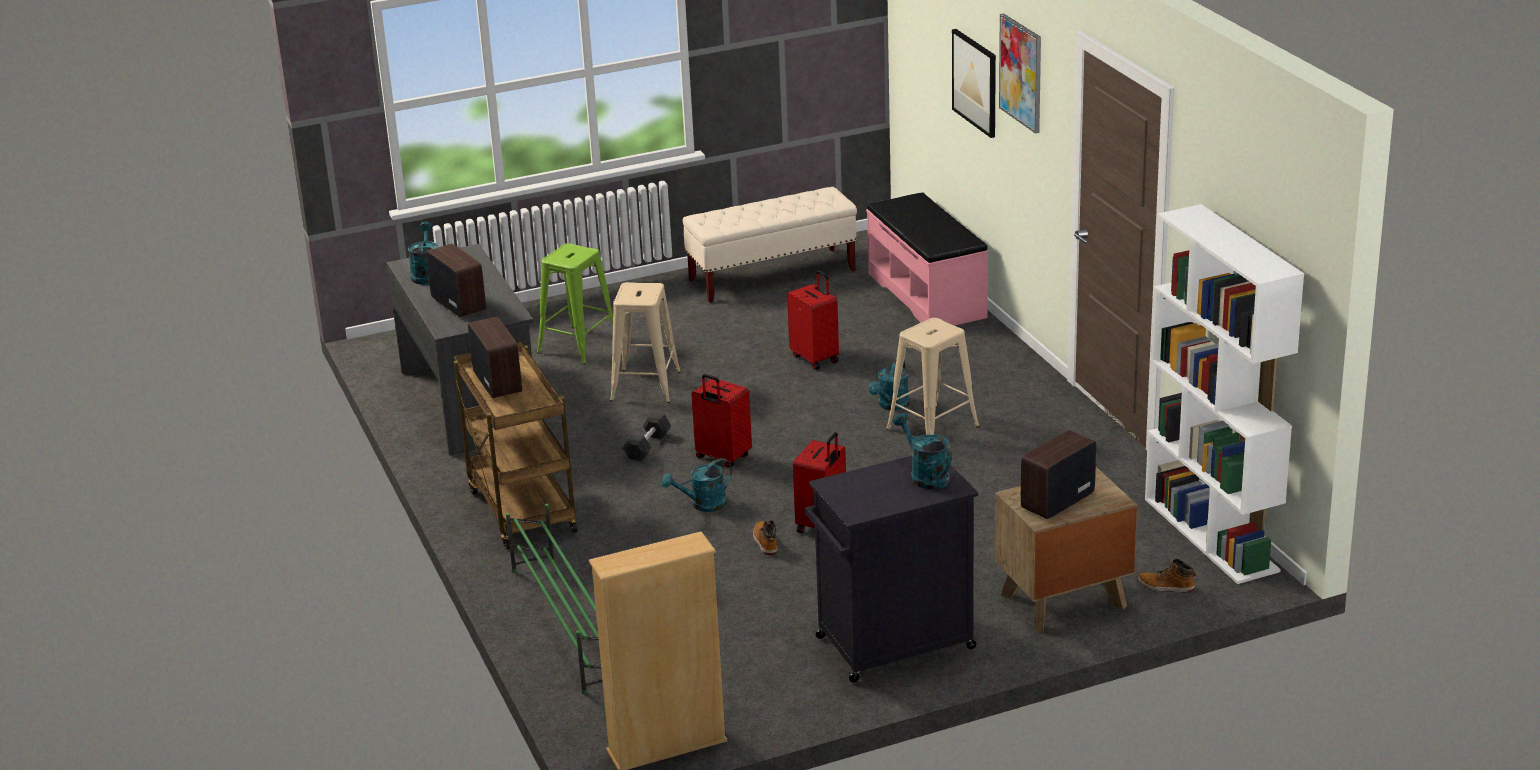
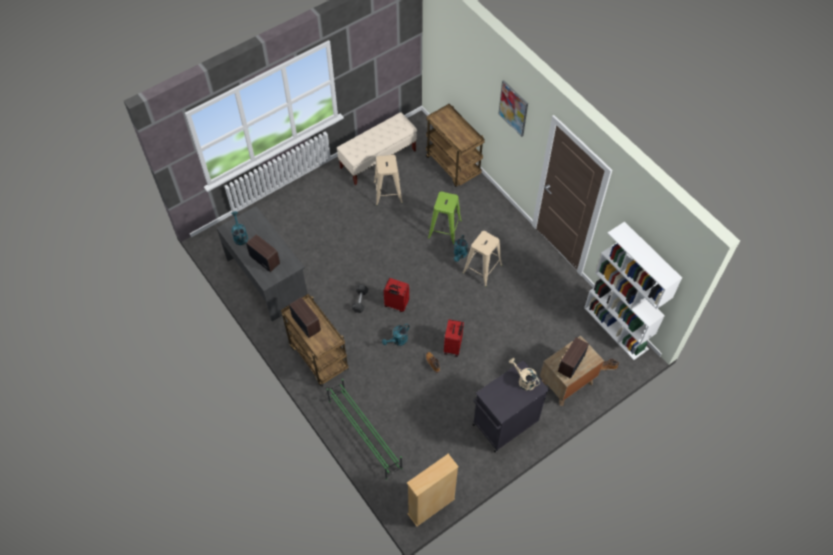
camera: 15 degrees left, 30 degrees up
(579, 345) = (304, 227): green stool -> green stool (445, 229)
(646, 385) = (345, 255): beige stool -> beige stool (388, 192)
(816, 358) = (416, 223): red suitcase -> none
(925, 475) = (524, 380): turquoise watering can -> beige watering can
(927, 295) = (453, 166): pink bench -> brown cart
(975, 82) = (482, 93): picture -> none

